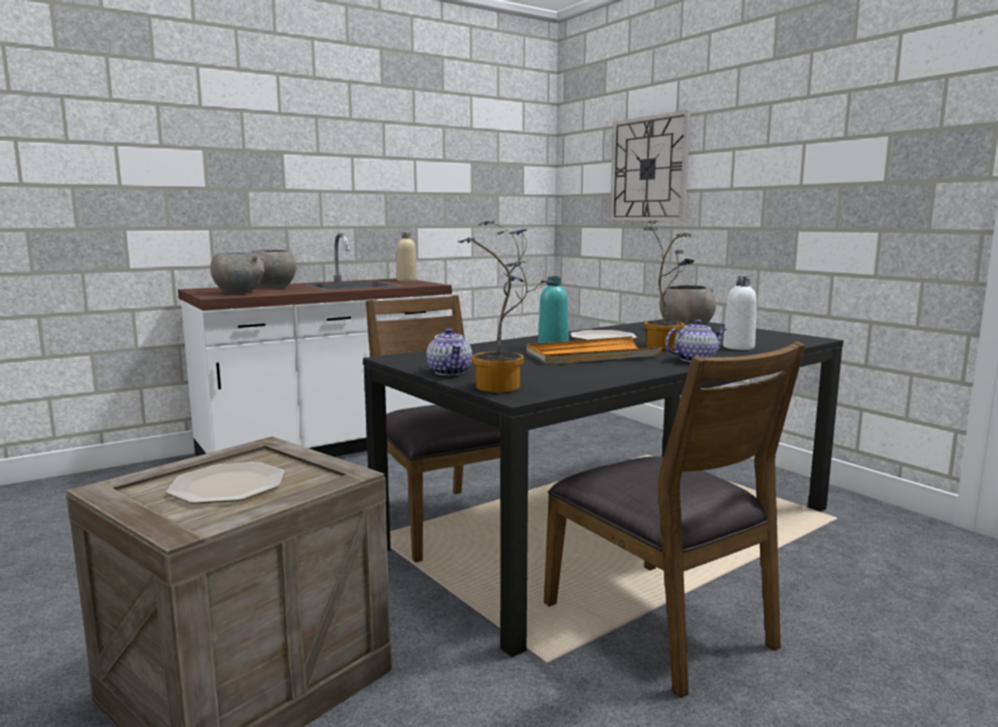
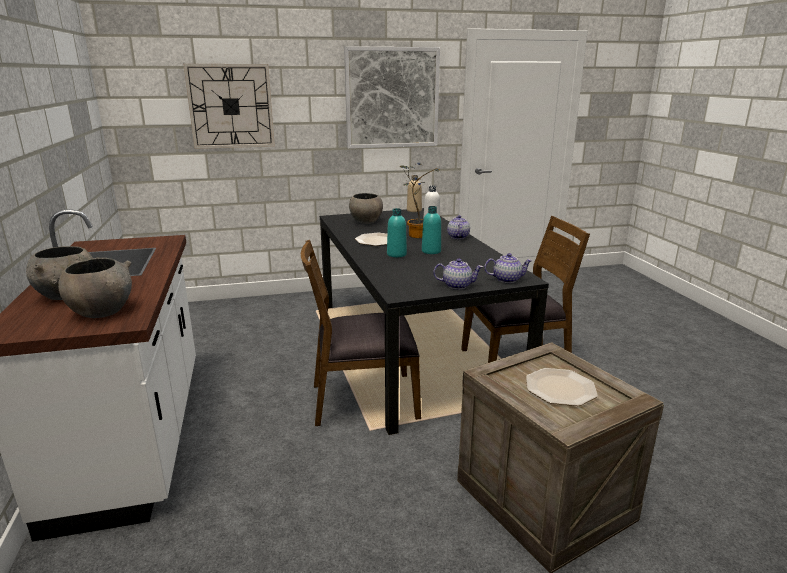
camera: 70 degrees left, 10 degrees up
(407, 280) = (112, 243): beige bottle -> beige bottle (414, 210)
(504, 388) = (507, 279): potted plant -> teapot
(591, 356) = (431, 251): orange tray -> turquoise bottle
(852, 143) = (392, 98): none -> picture

